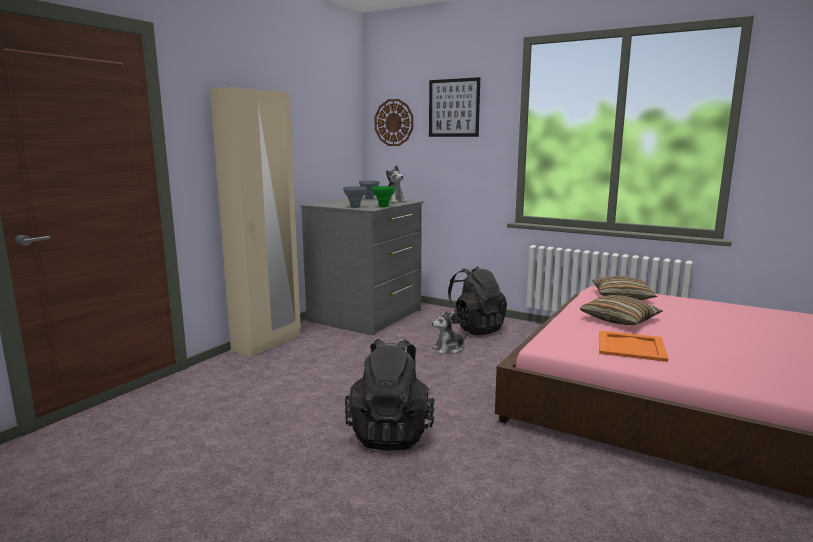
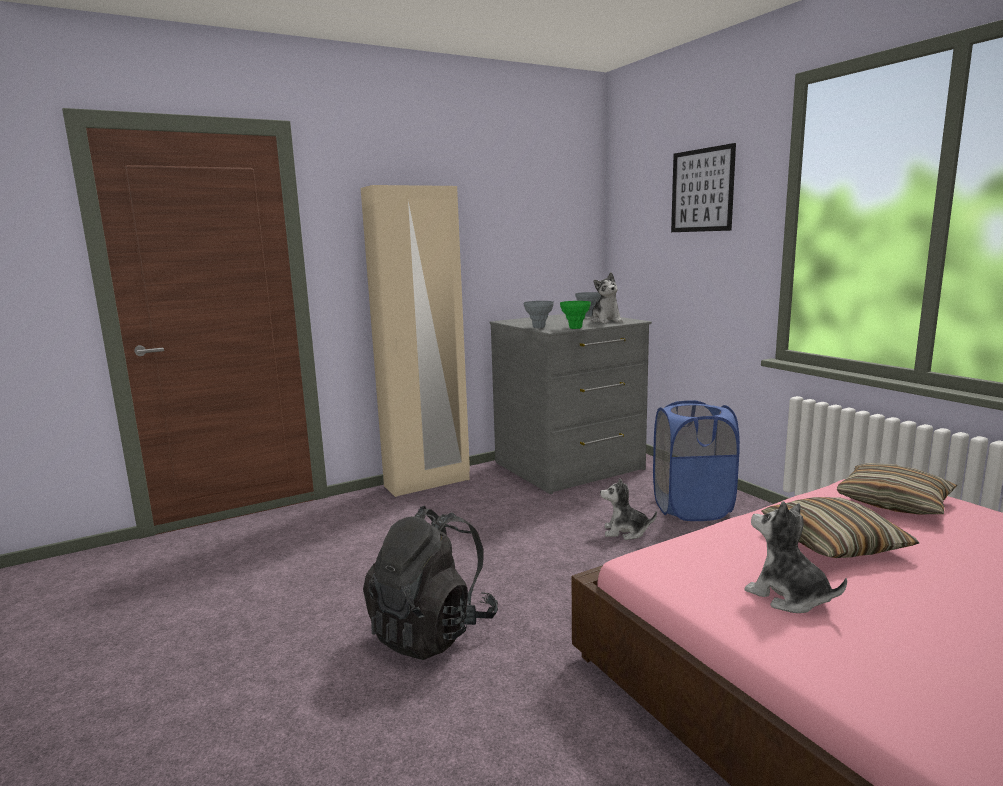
camera: 30 degrees right, 0 degrees up
(394, 122) = (634, 214): wall clock -> none
(474, 328) = (692, 508): black backpack -> blue laundry basket
(631, 346) = (788, 596): orange tray -> plush toy

